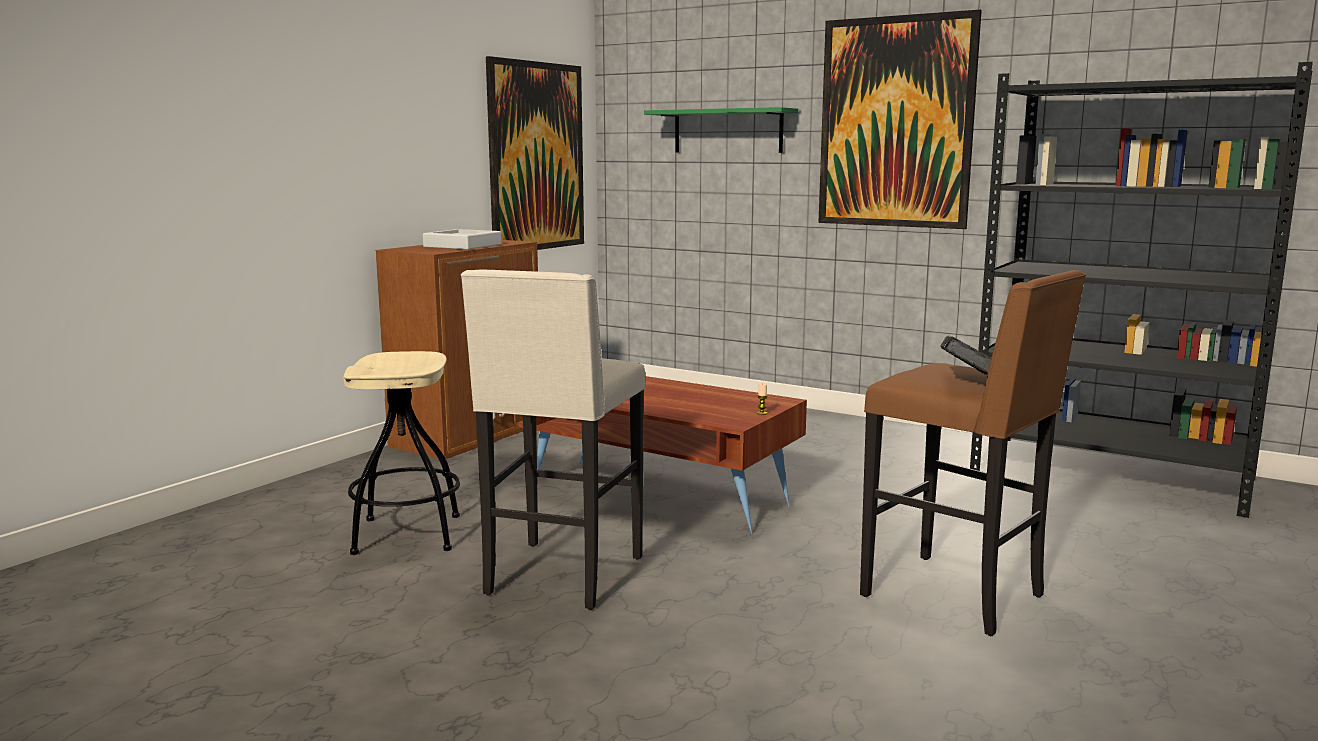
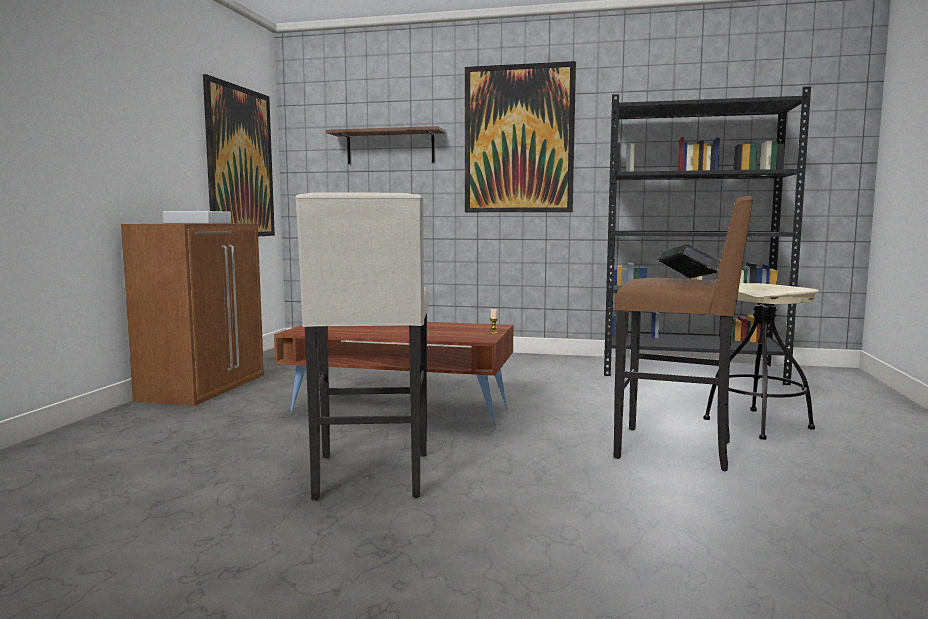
camera: 20 degrees left, 5 degrees down
(407, 534) = (200, 463): beige stool -> beige stool (758, 424)
(727, 131) = (390, 147): green shelf -> brown shelf

